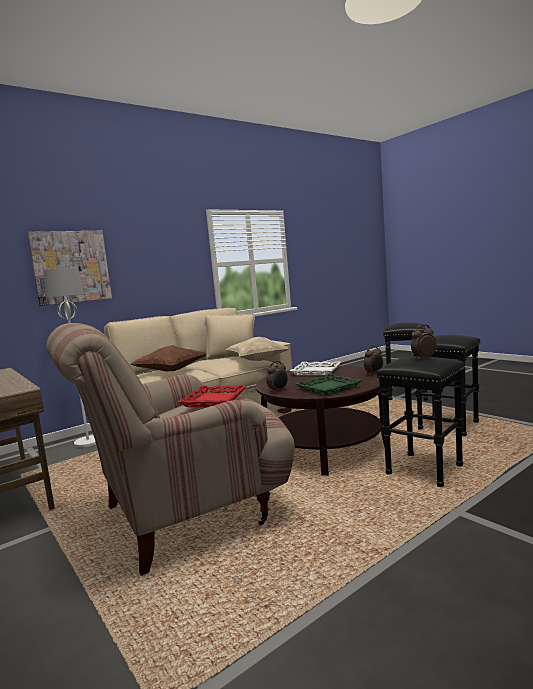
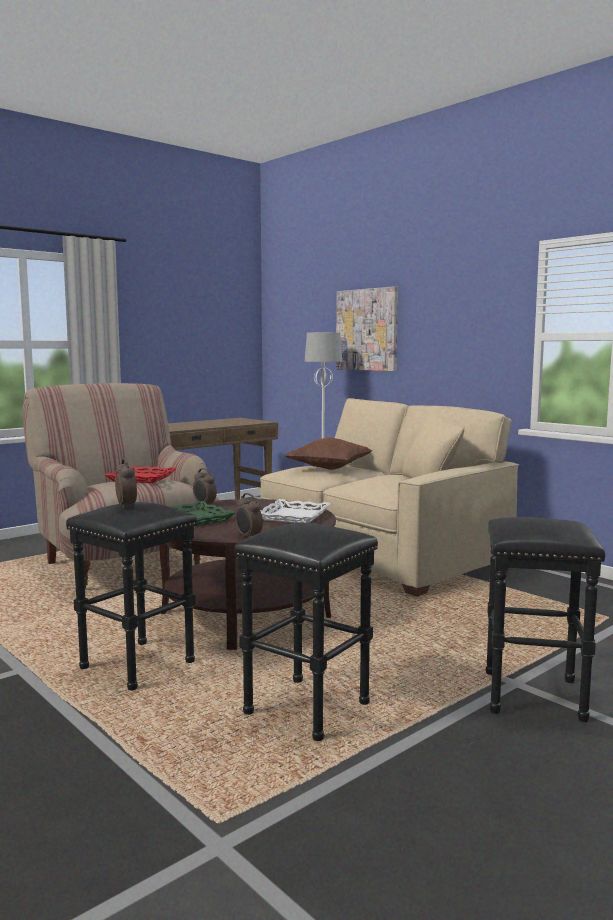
camera: 85 degrees right, 0 degrees up
(257, 360) = (392, 494): beige pillow -> none

